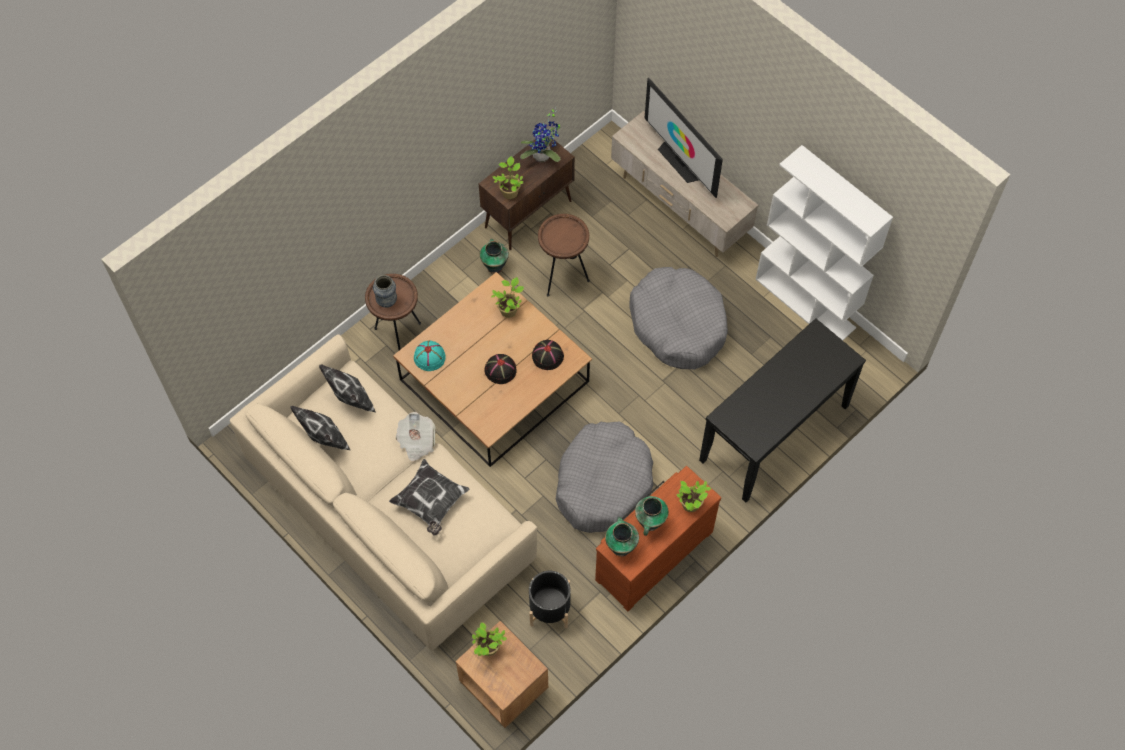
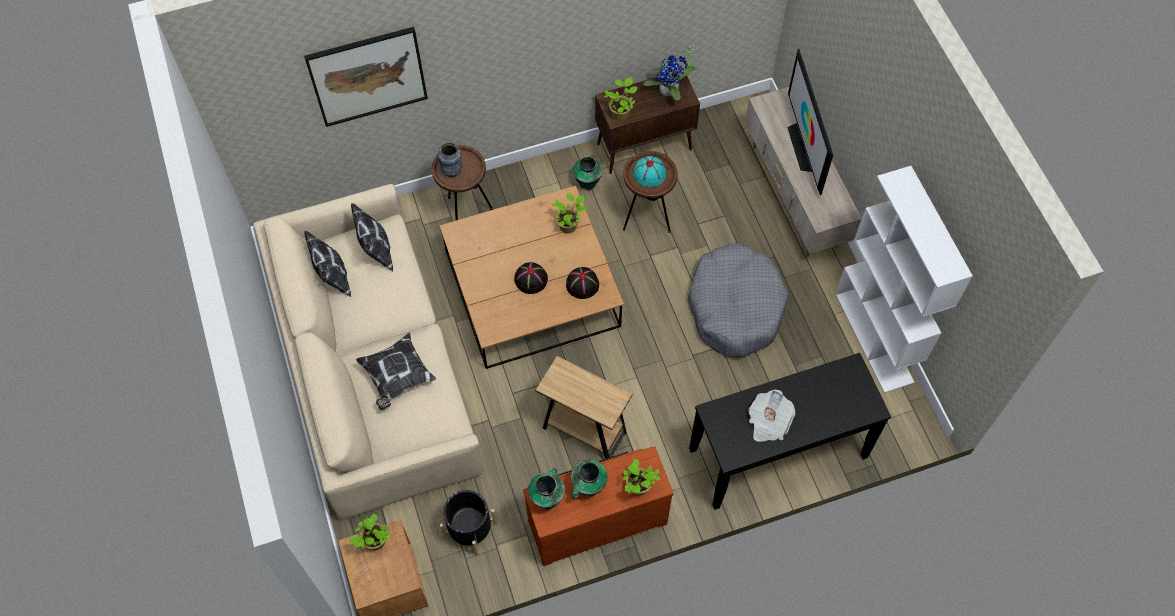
camera: 25 degrees right, 0 degrees up
(299, 243) = (367, 76): none -> picture
(416, 442) = (417, 314): newspaper -> newspaper (768, 422)
(429, 357) = (471, 240): turquoise hat -> turquoise hat (649, 173)
(603, 483) = (584, 430): grey dog bed -> brown side table

